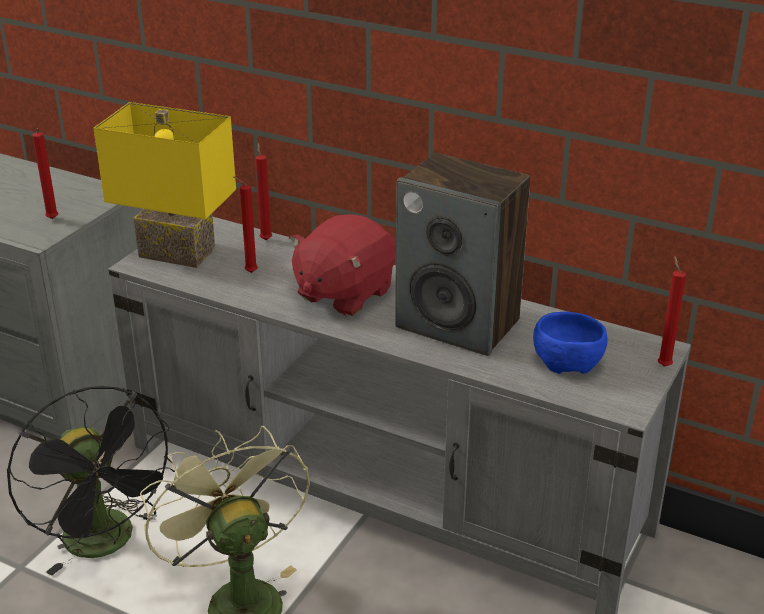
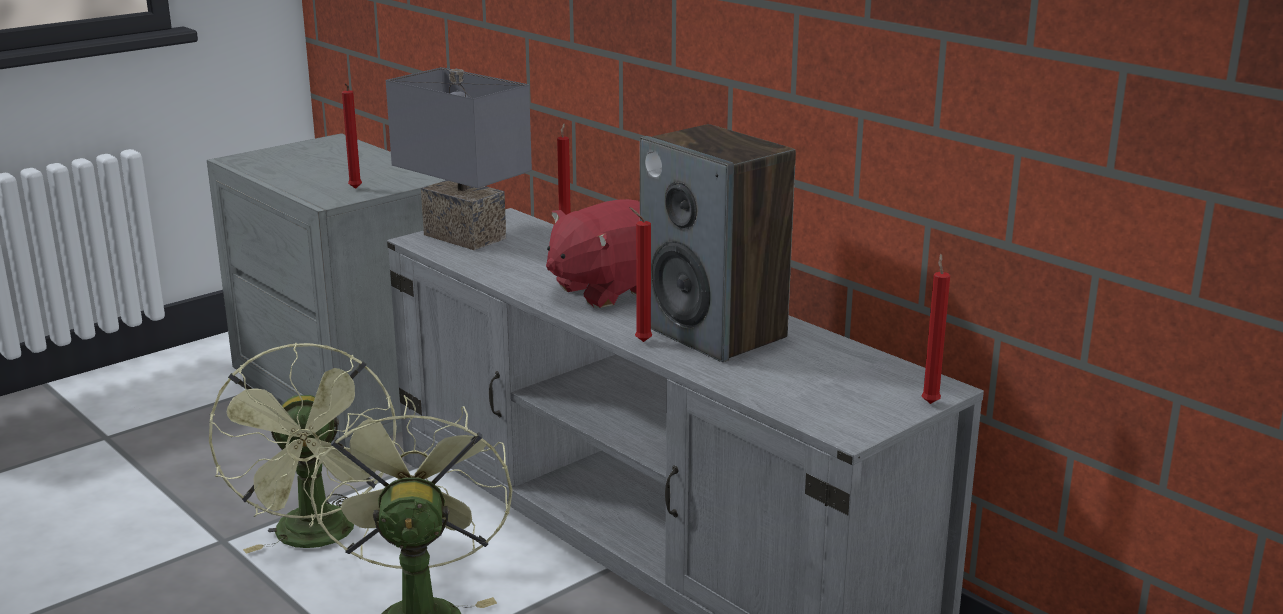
camera: 20 degrees right, 10 degrees down
(107, 543) = (319, 538): black fan -> green fan
(174, 254) = (461, 237): yellow table lamp -> grey table lamp
(249, 272) = (524, 260): red candle -> red candle (640, 341)
(566, 359) = (814, 379): blue bowl -> none

